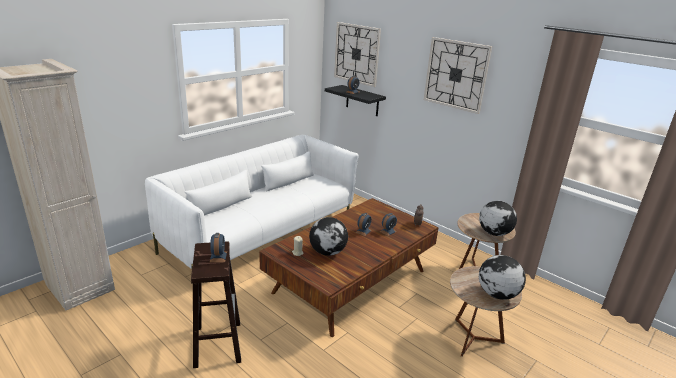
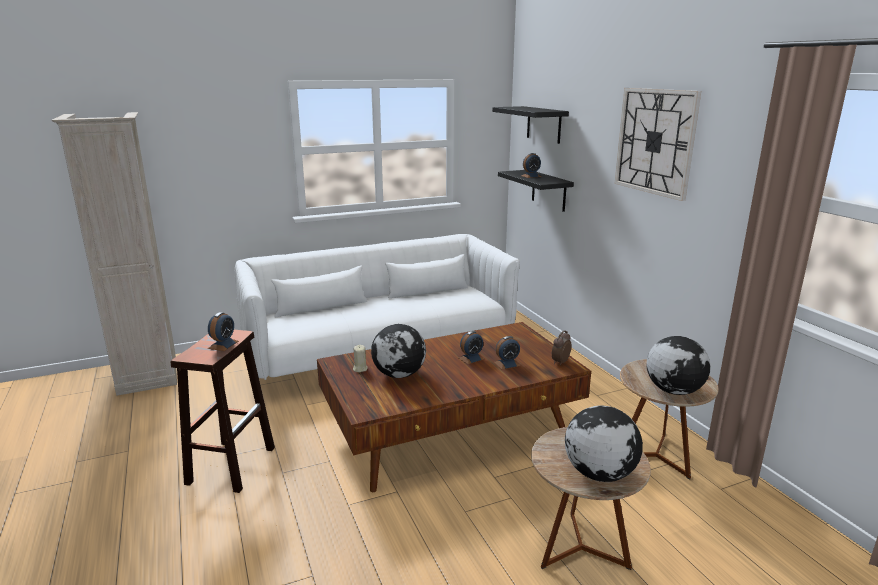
camera: 25 degrees right, 5 degrees down
(357, 54) = (544, 124): wall clock -> black shelf

